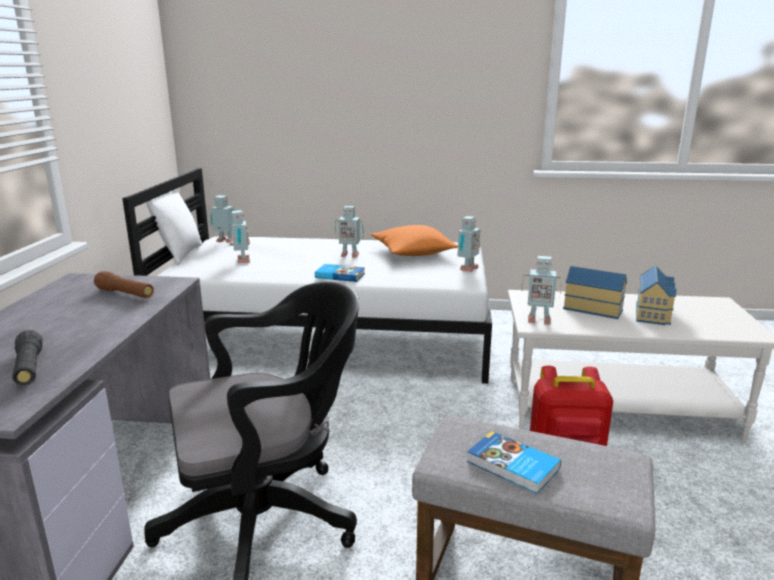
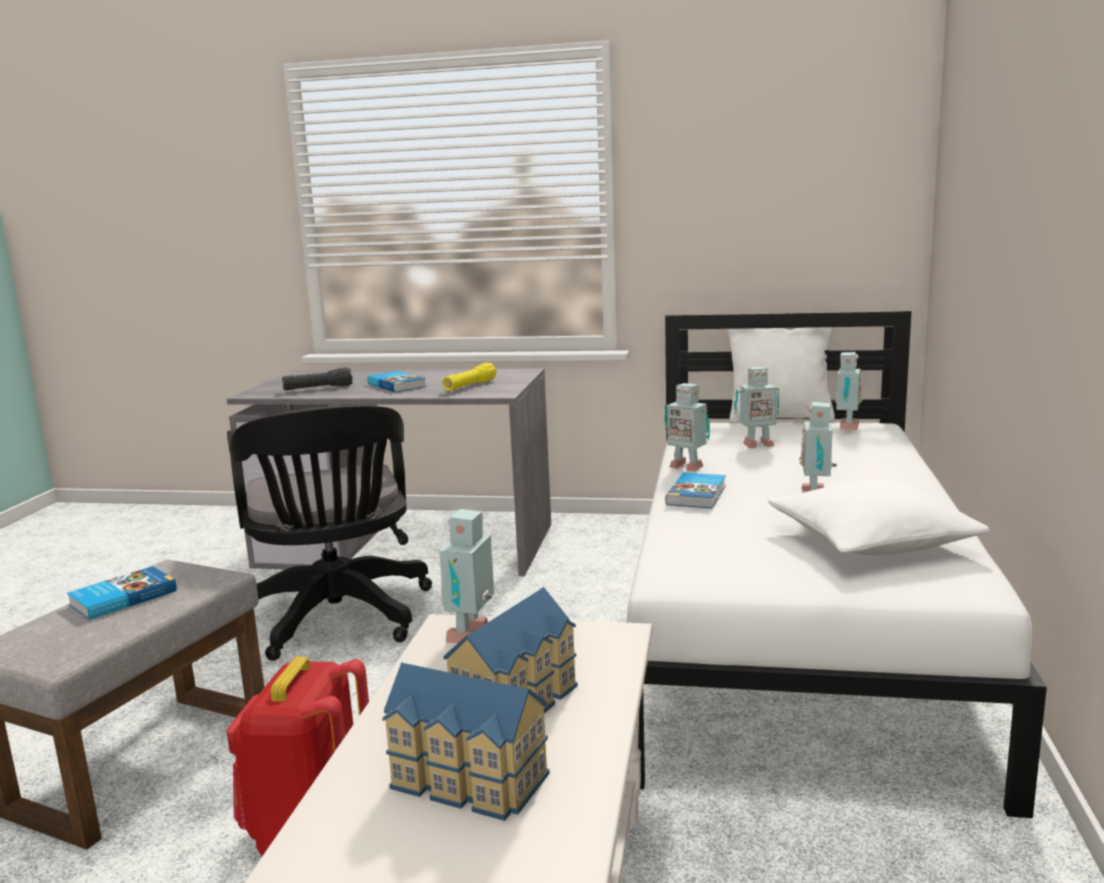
camera: 95 degrees right, 5 degrees down
(72, 325) = (397, 385): none -> book
(125, 294) = (469, 386): brown flashlight -> yellow flashlight
(413, 252) = (871, 541): orange pillow -> white pillow
(467, 269) = (768, 585): toy robot -> toy robot (686, 466)

